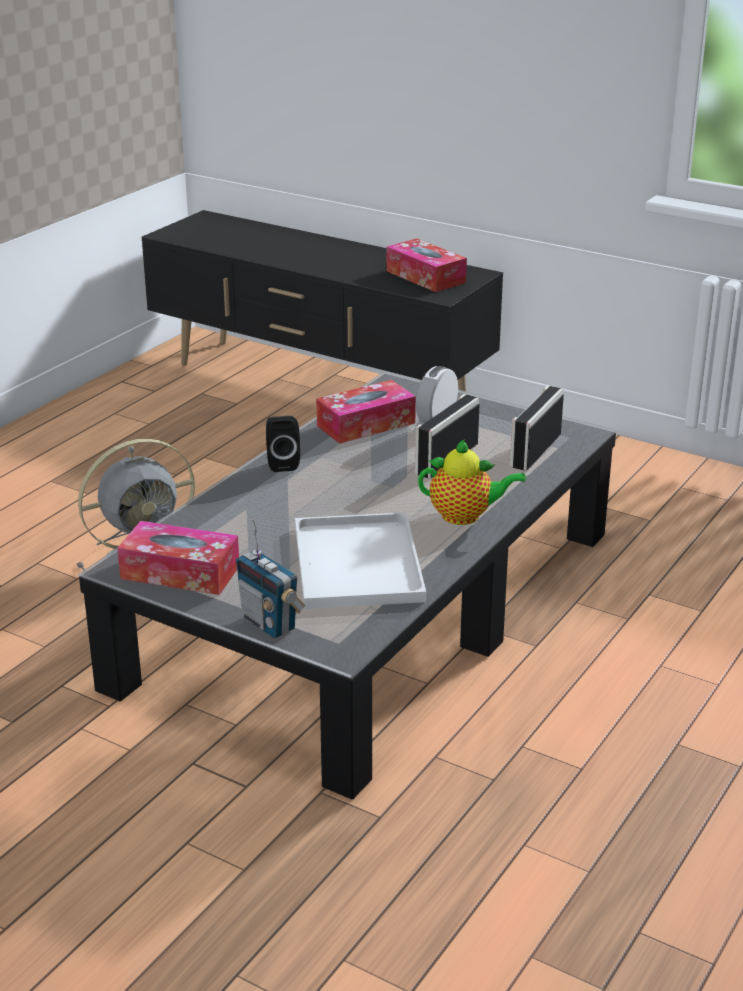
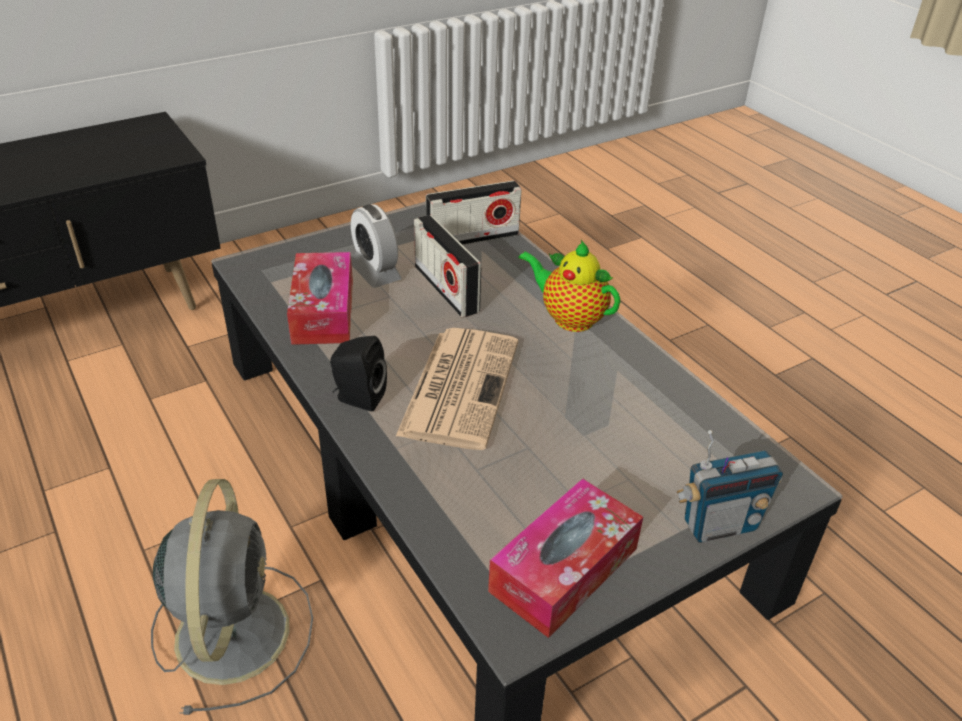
camera: 65 degrees left, 10 degrees up
(331, 494) = (459, 386): none -> newspaper
(360, 565) = (626, 416): white tray -> none
(425, 277) = (114, 148): tissue box -> none
(465, 516) = (569, 318): teapot -> teapot turned 90 degrees counterclockwise
(535, 450) = (472, 238): radio -> radio turned 75 degrees counterclockwise

